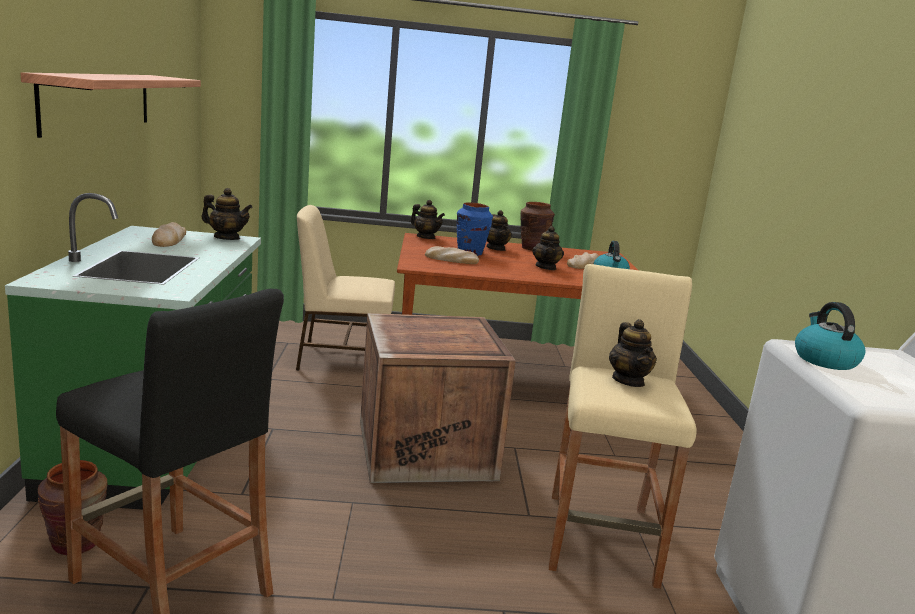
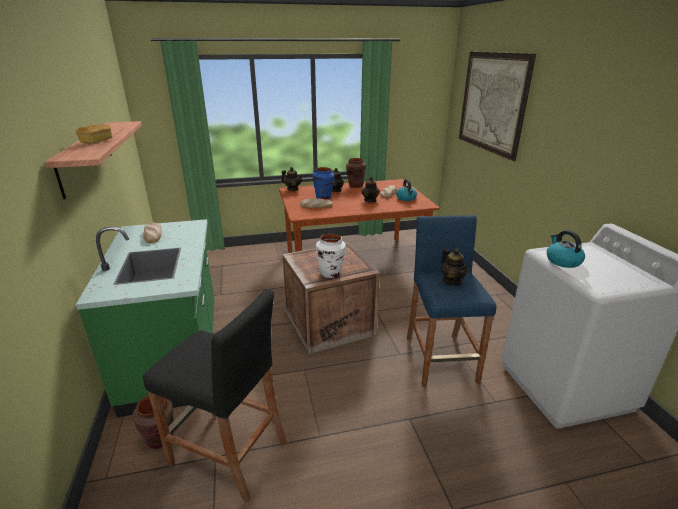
camera: 10 degrees left, 10 degrees up
(113, 76) = (96, 141): none -> bread
(227, 238) = (187, 224): teapot -> none
(342, 358) = (258, 270): beige chair -> none
(432, 347) = (330, 273): none -> white vase
(601, 538) = (440, 359): beige stool -> blue stool
(779, 130) = (492, 103): none -> picture

